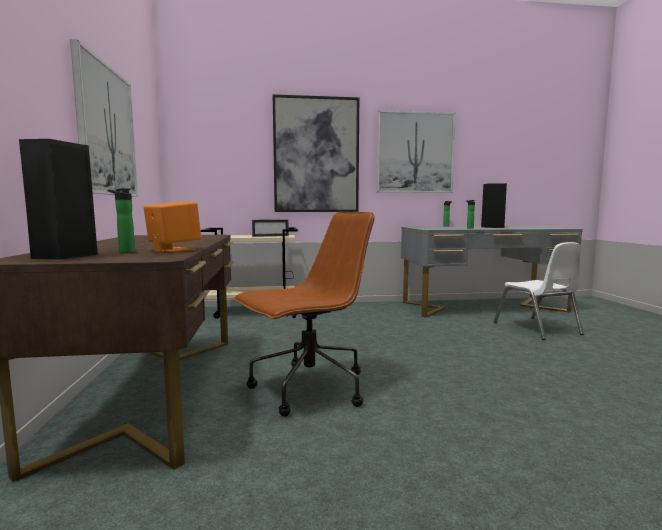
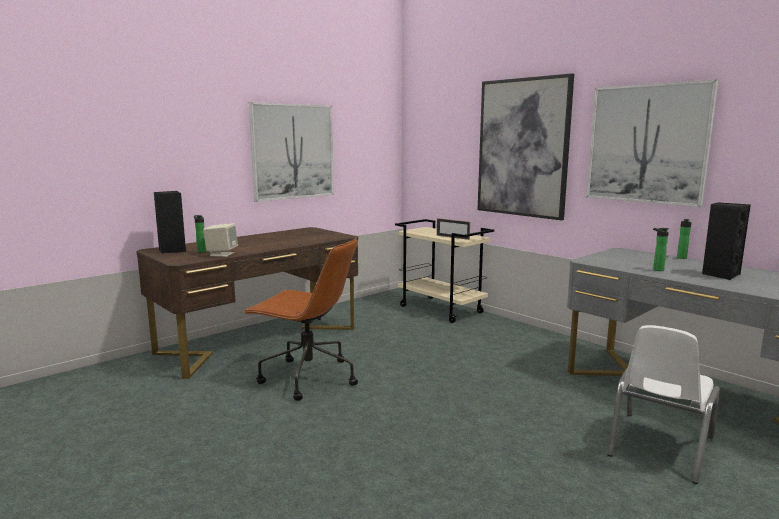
camera: 55 degrees right, 5 degrees up
(173, 250) = (221, 254): orange speaker -> beige speaker

